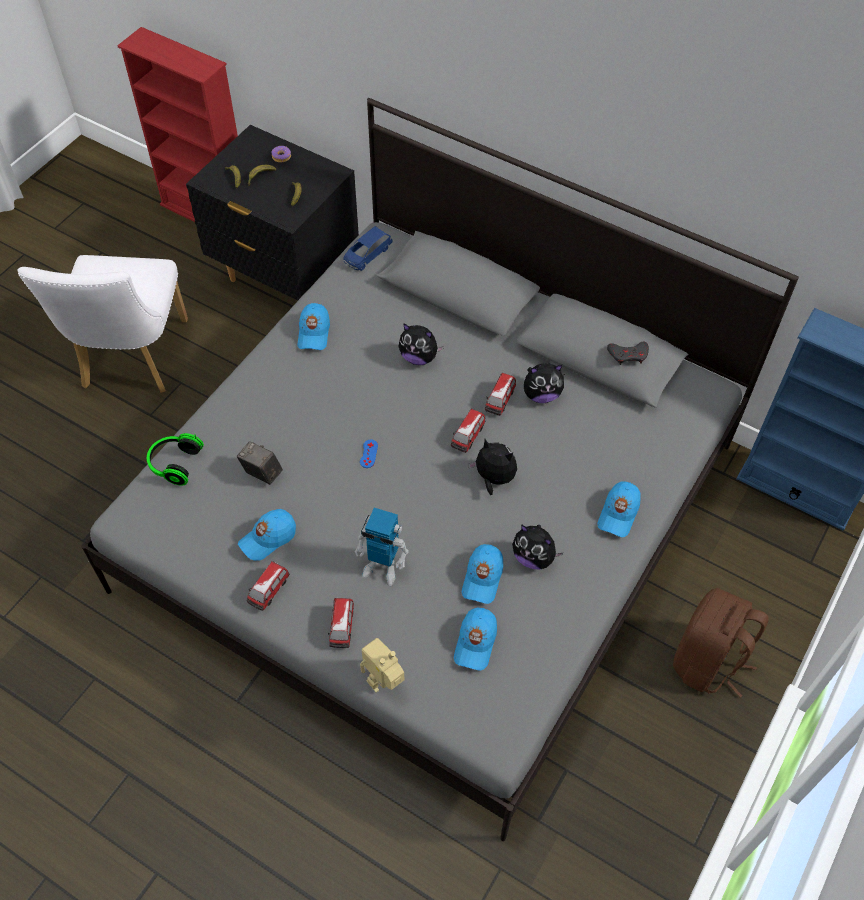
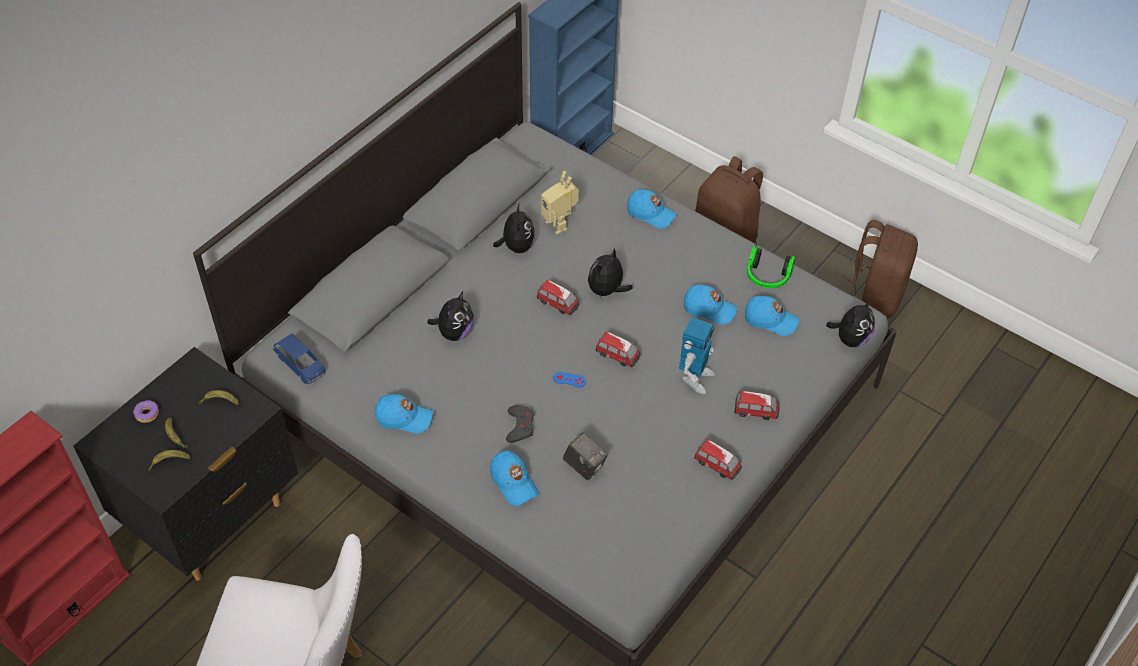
camera: 85 degrees left, 5 degrees down
(174, 464) = (563, 546): headphones -> headphones (767, 277)
(262, 473) = (584, 466): camera -> camera turned 90 degrees counterclockwise
(268, 538) = (661, 463): blue cap -> blue cap (513, 483)
(385, 683) = (808, 384): toy robot -> toy robot (559, 224)
(500, 400) = (519, 277): toy car -> toy car (618, 356)
(533, 557) = (690, 273): plush toy -> plush toy (850, 339)
(628, 355) = (505, 165): grey game controller -> grey game controller (520, 426)
(649, 842) = (873, 297): none -> brown backpack

